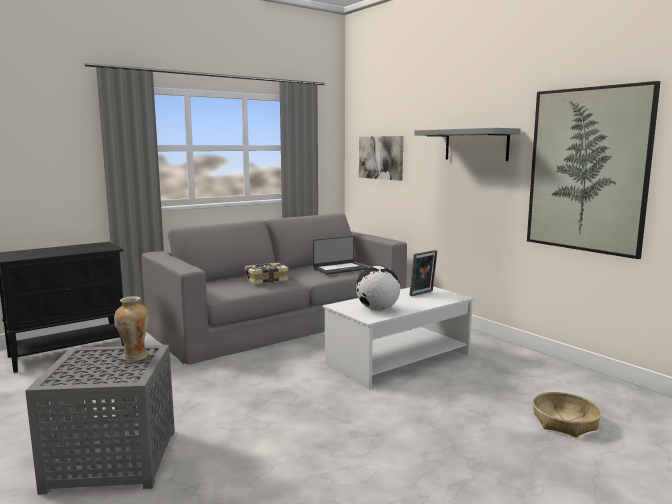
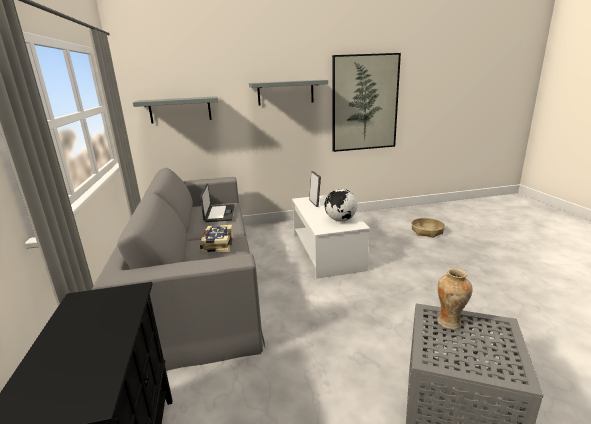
camera: 65 degrees left, 10 degrees up
(381, 157) = (180, 110): picture -> grey shelf

